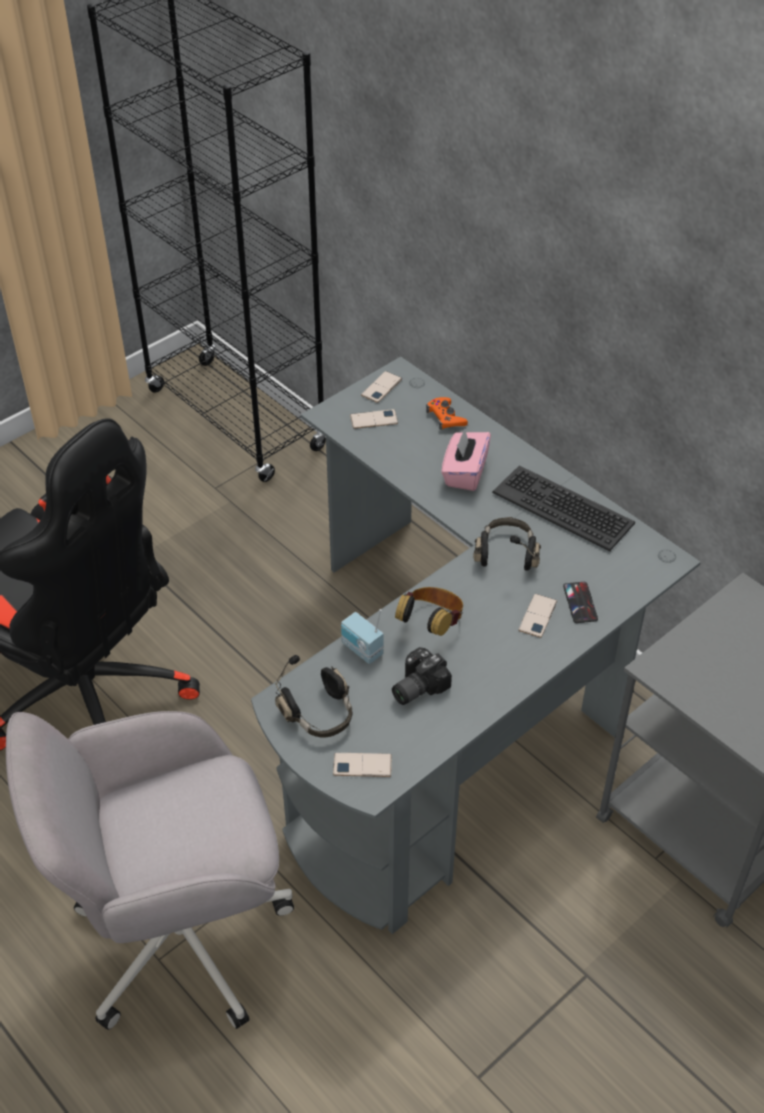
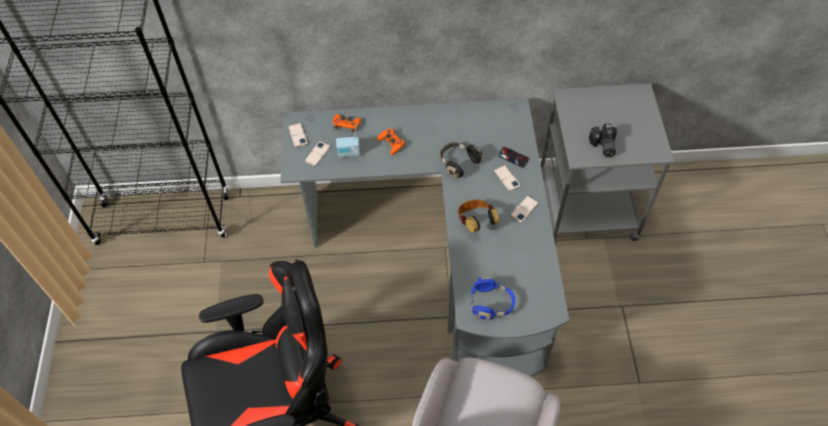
camera: 50 degrees left, 10 degrees up
(319, 714) = (492, 304): black headphones -> blue headphones
(361, 650) = (467, 261): radio -> radio (349, 153)
(362, 765) = (536, 306): phone -> phone (524, 209)
(415, 686) = (508, 253): camera -> camera (602, 146)
(464, 473) = (391, 143): pink tissue box -> orange game controller
(563, 508) = (451, 122): keyboard -> none

